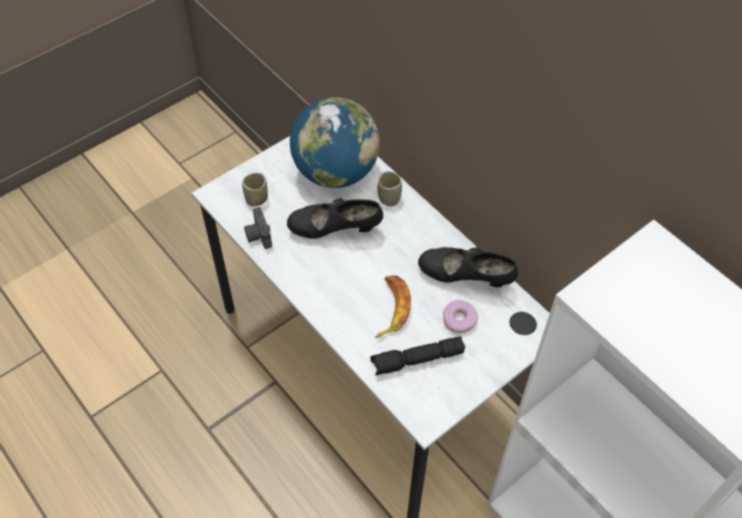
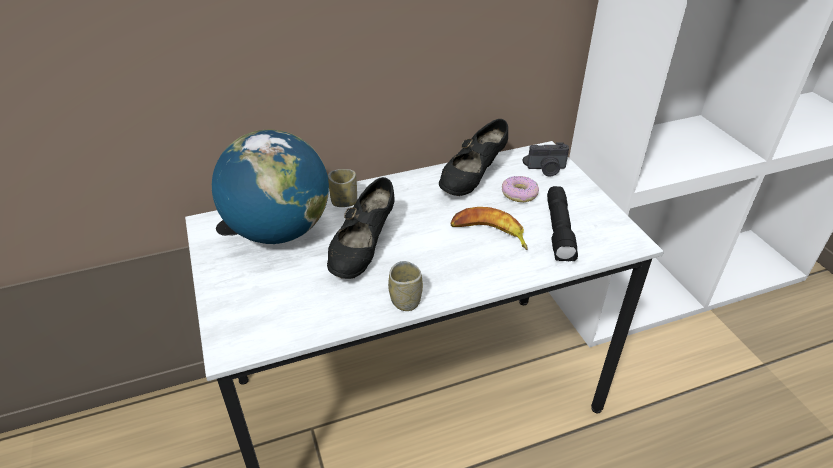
camera: 70 degrees left, 15 degrees down
(256, 199) = (269, 308): cup -> cup (405, 301)
(258, 236) = (330, 319): camera -> camera (547, 169)

